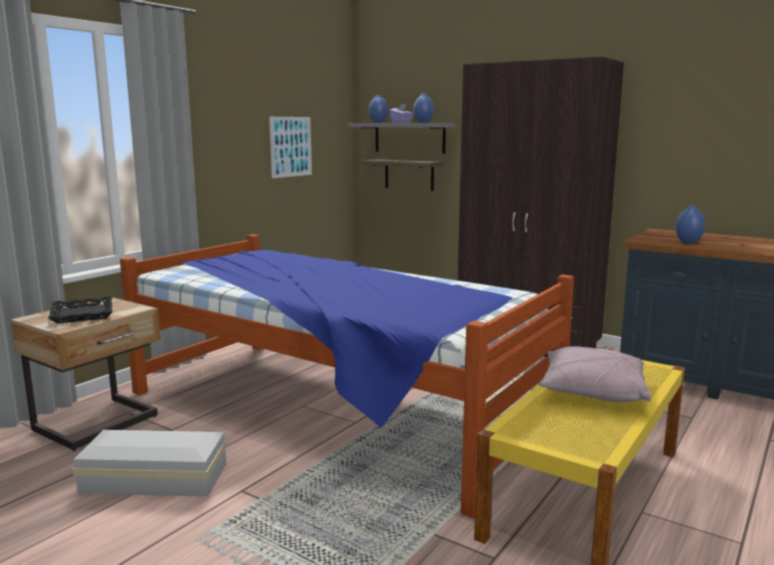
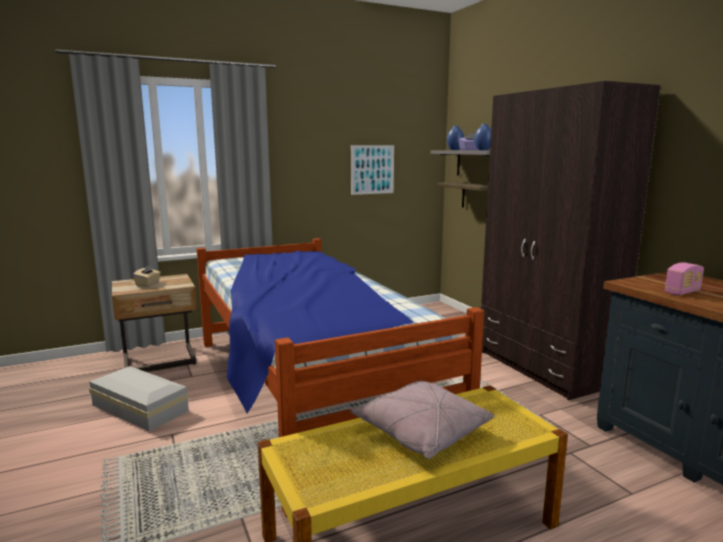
camera: 30 degrees right, 0 degrees up
(82, 314) = (148, 284): black tray -> beige tissue box
(688, 242) = (682, 292): blue vase -> radio

